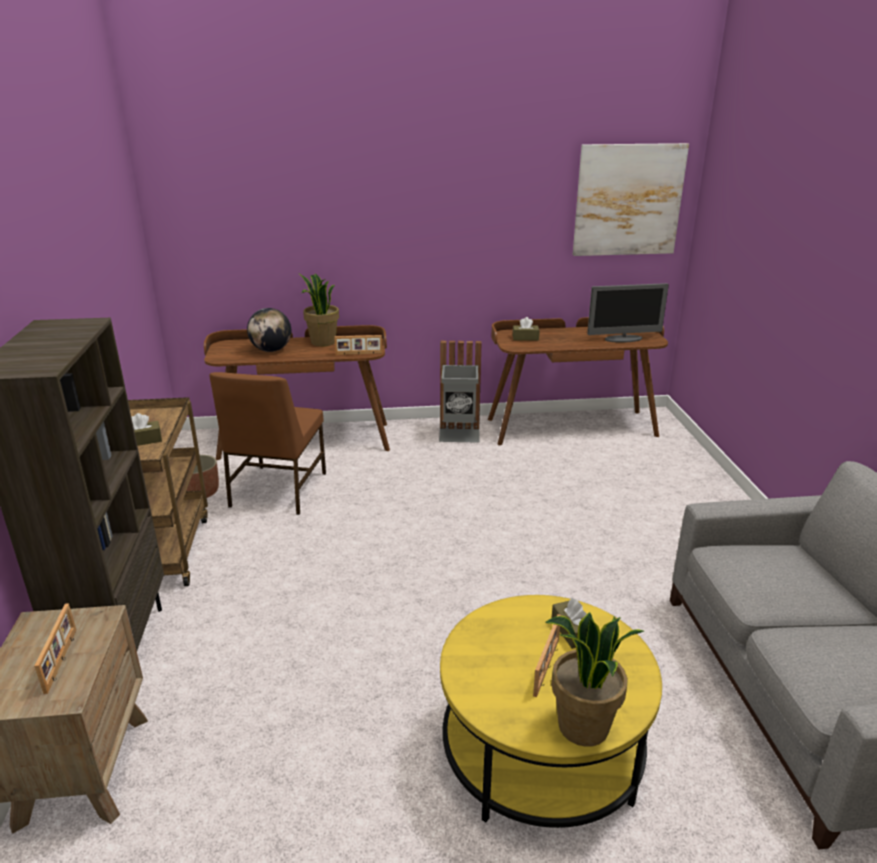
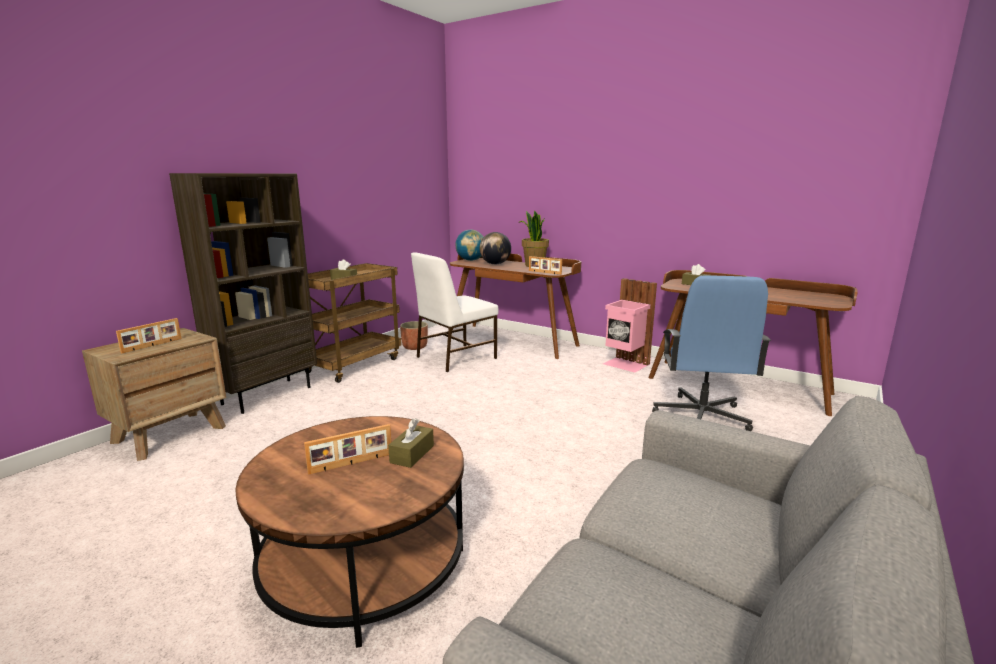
camera: 40 degrees right, 10 degrees down
(224, 349) = (471, 260): none -> globe
(277, 490) = (454, 358): brown chair -> white chair
(459, 435) = (625, 364): grey trash can -> pink trash can
(541, 749) = (364, 563): yellow coffee table -> brown coffee table
(583, 727) = (294, 507): potted plant -> none
(585, 474) = (701, 416): none -> blue office chair
(623, 339) = (798, 298): monitor -> none
(628, 200) = (834, 158): picture -> none

